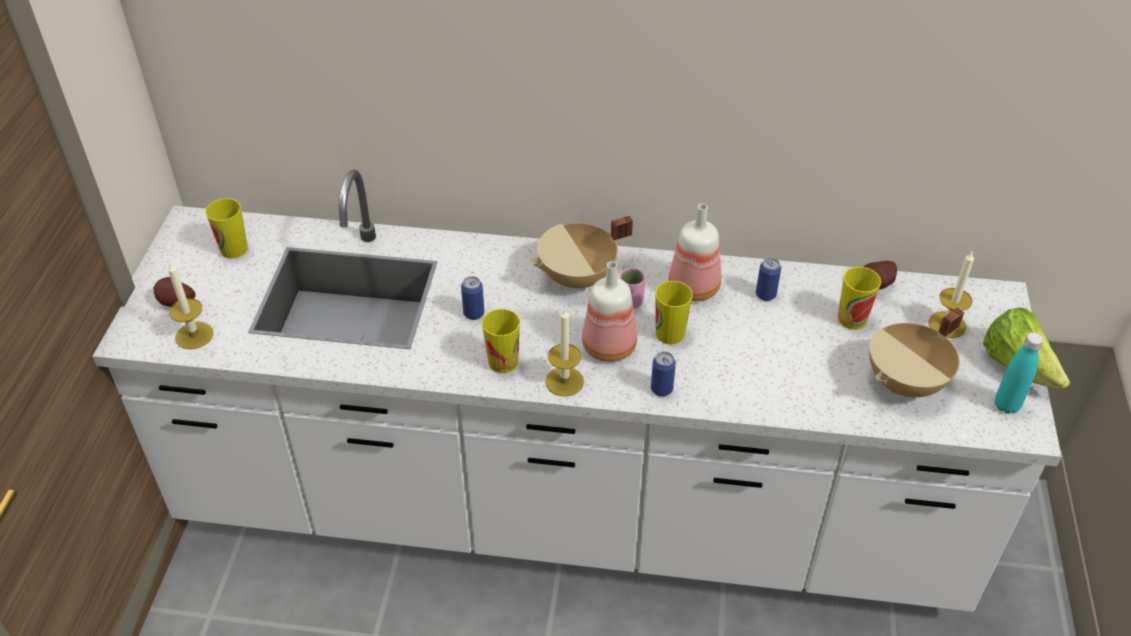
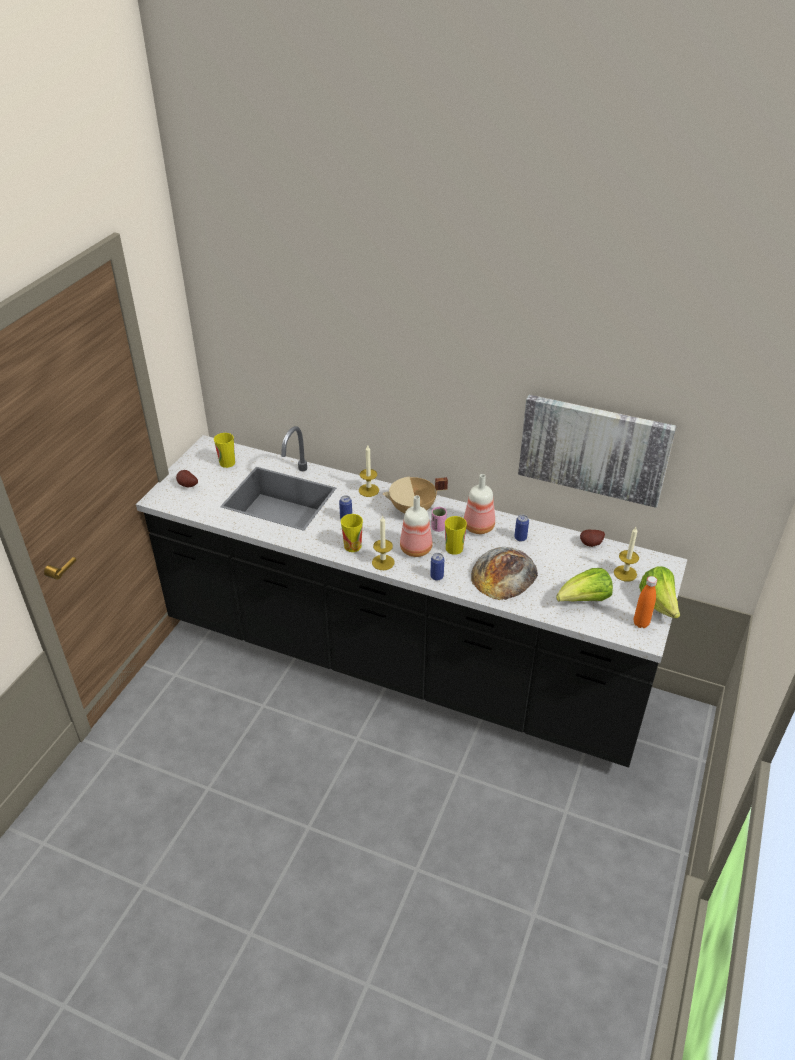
camera: 15 degrees right, 5 degrees down
(194, 335) = (191, 503): candle -> candle (368, 490)
(565, 511) = (397, 661): white counter -> black counter
(765, 362) = (504, 574): none -> bread
(852, 319) = (567, 560): cup -> none
(878, 133) = (594, 448): none -> picture
(906, 384) = (584, 600): beige cooking pot -> lettuce
(1006, 405) = (641, 623): turquoise bottle -> orange bottle

